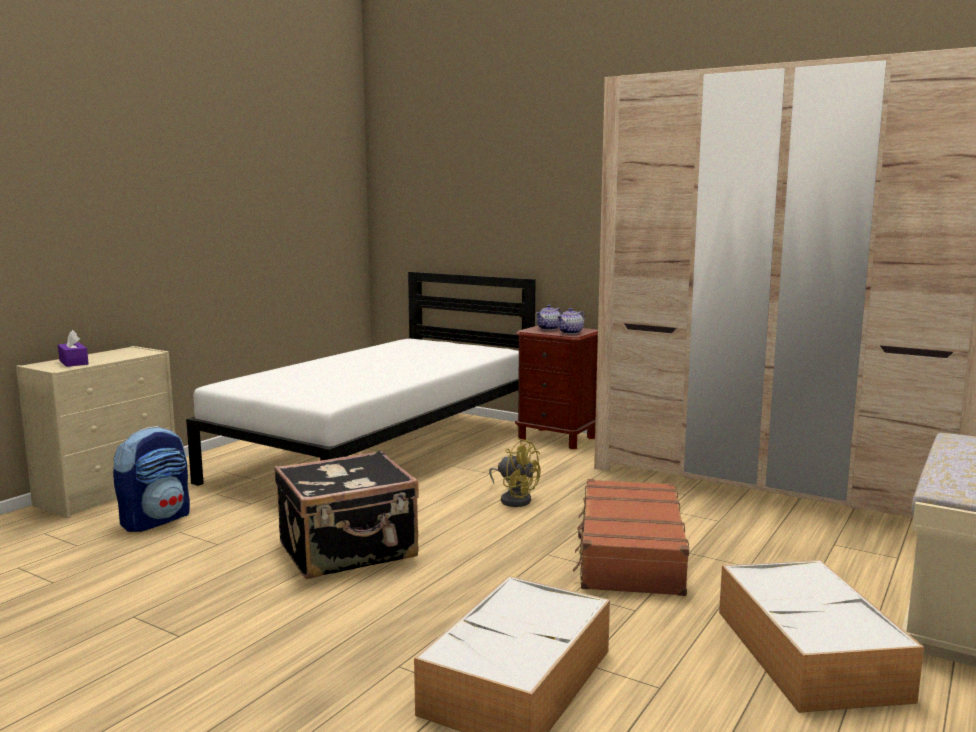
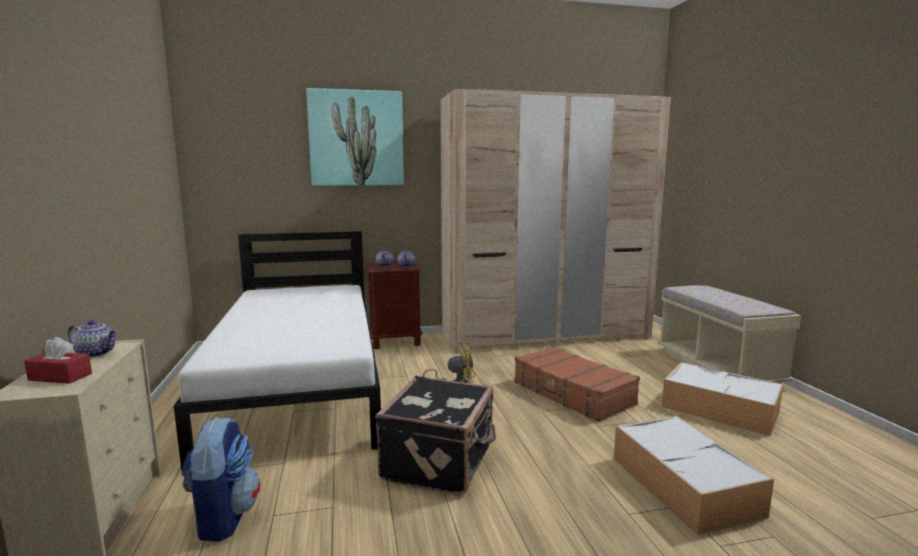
camera: 45 degrees left, 0 degrees up
(73, 362) = (60, 377): purple tissue box -> red tissue box
(124, 354) = (97, 353): none -> teapot
(538, 153) = (356, 138): none -> picture

